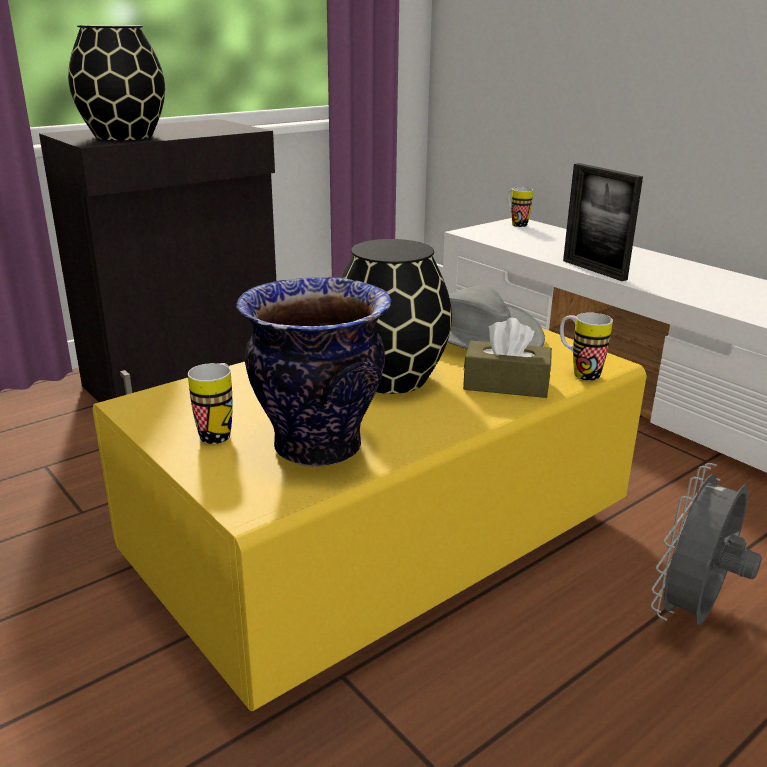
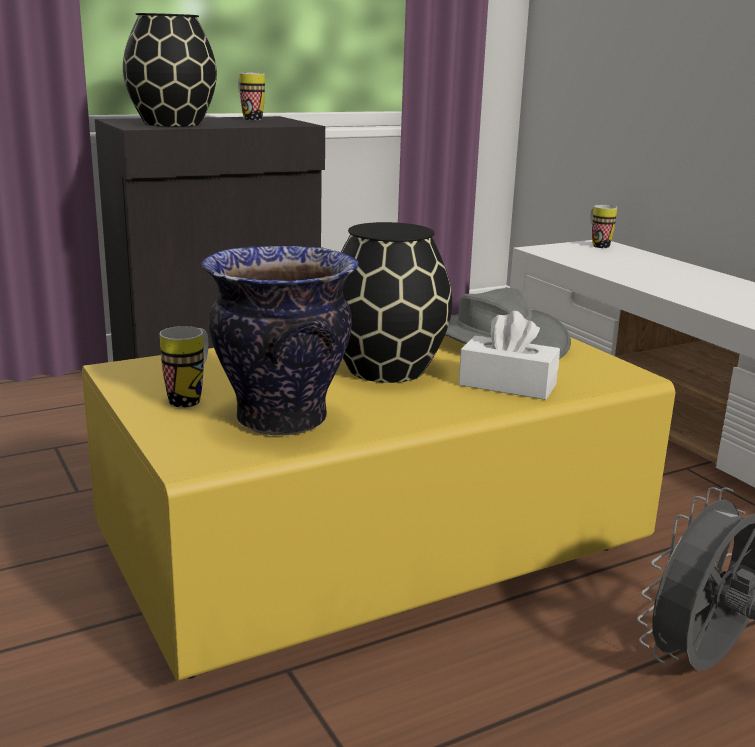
camera: 10 degrees right, 5 degrees down
(506, 384) = (507, 385): brown tissue box -> white tissue box
(578, 373) = (594, 381): mug -> mug (249, 118)
(594, 270) = (664, 292): picture frame -> none

